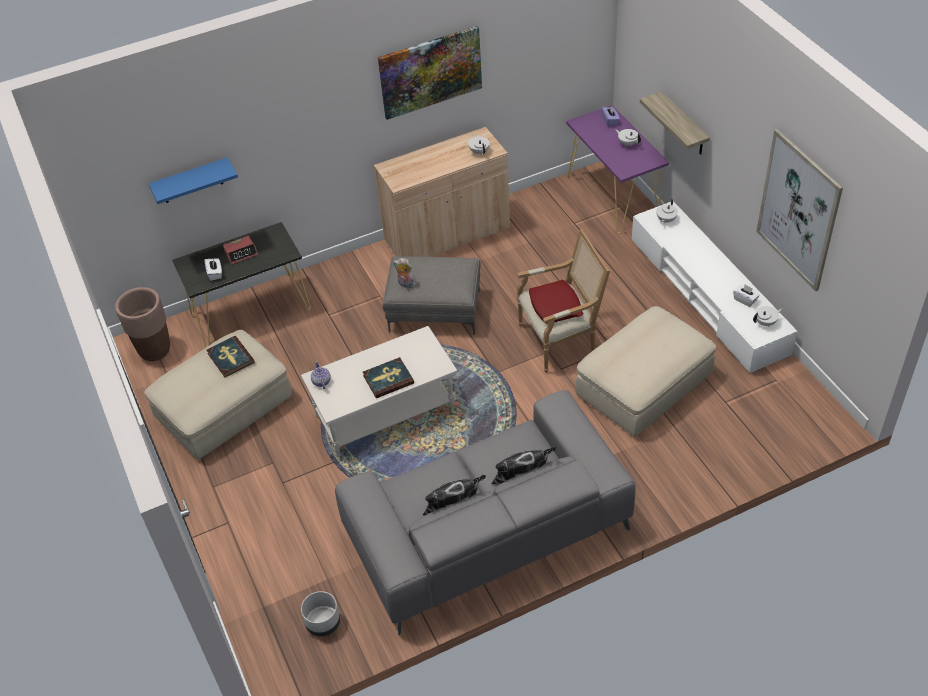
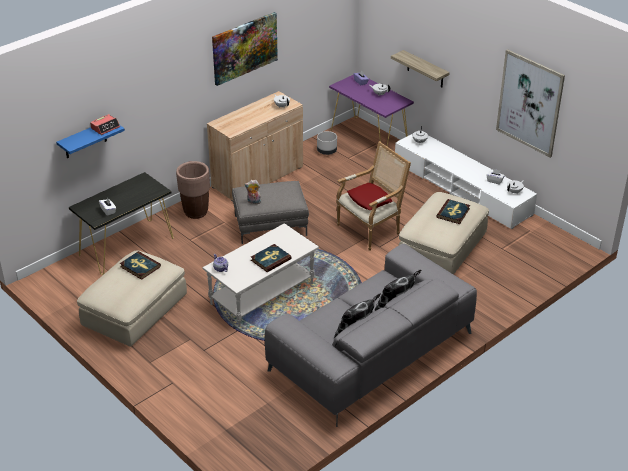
camera: 20 degrees left, 10 degrees down
(154, 350) = (59, 283): brown planter -> brown planter (195, 212)
(241, 253) = (122, 195): alarm clock -> alarm clock (105, 127)
(323, 623) = (276, 431): grey planter -> grey planter (326, 151)
(659, 347) = (453, 213): none -> book

